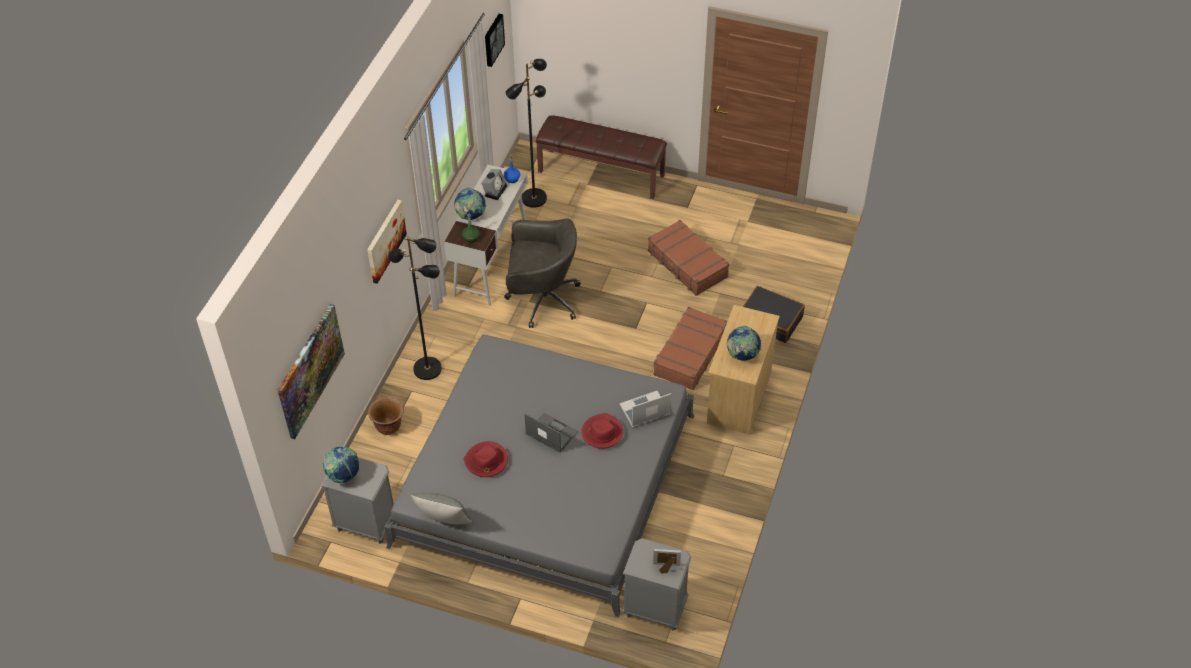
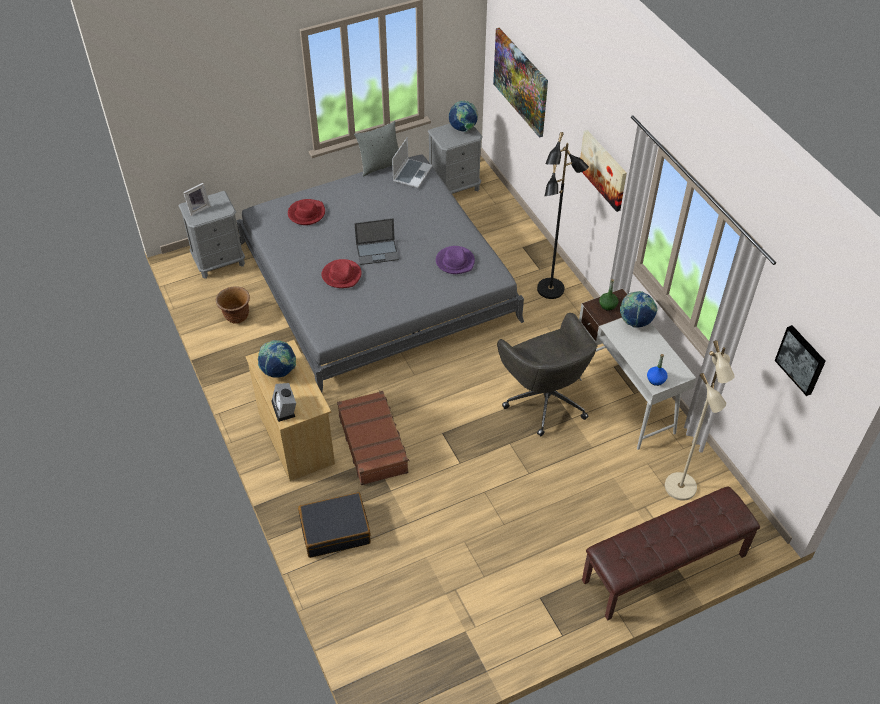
camera: 135 degrees right, 0 degrees up
(389, 427) = (520, 239): brown planter -> brown planter (236, 317)
(486, 461) = (398, 208): red hat -> red hat (306, 213)
(495, 190) = (653, 358): alarm clock -> alarm clock (285, 409)
(503, 380) = (455, 262): none -> purple hat
(533, 198) = (681, 487): black floor lamp -> beige floor lamp
(542, 299) = (544, 399): grey office chair -> grey office chair turned 75 degrees counterclockwise
(644, 411) = (328, 311): laptop -> laptop (412, 173)
(687, 265) = (468, 529): brown suitcase -> none

